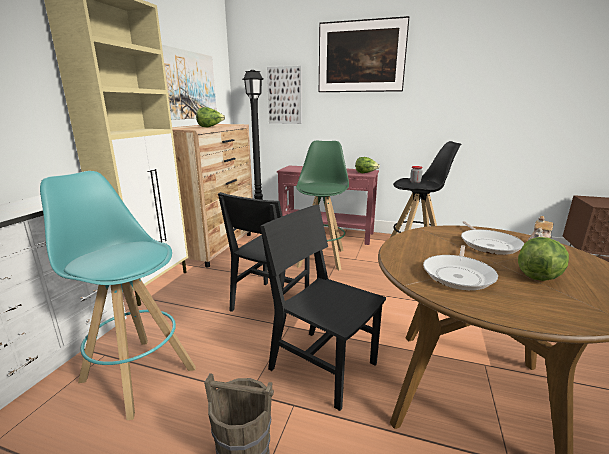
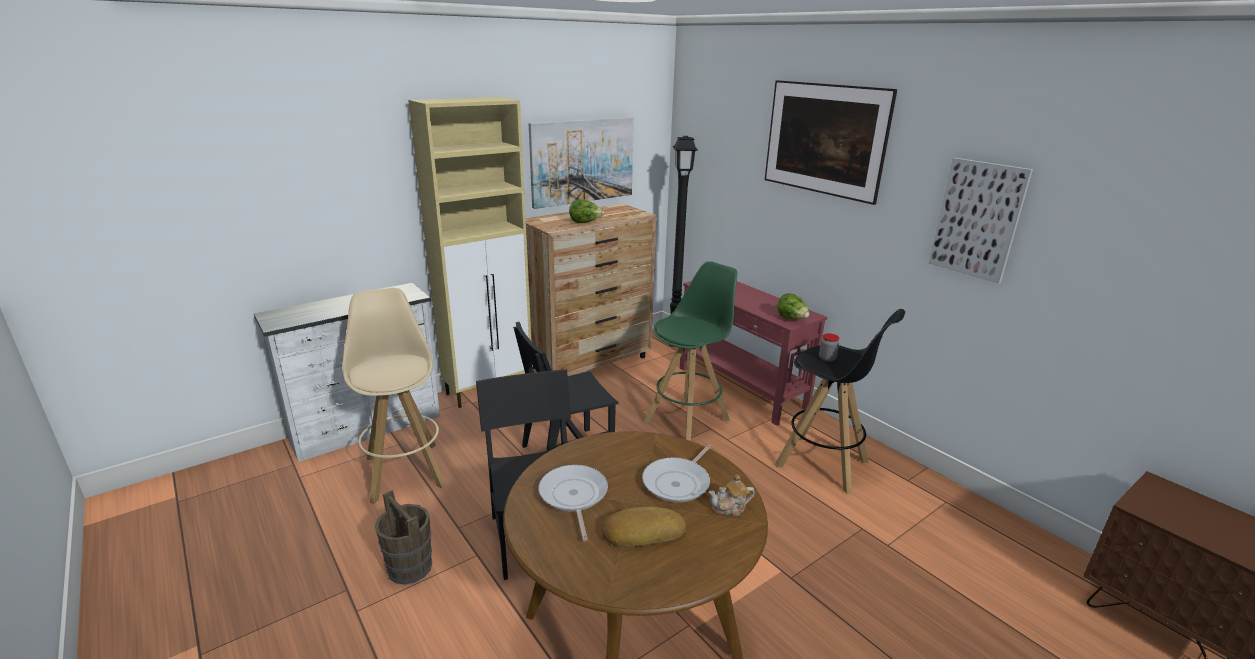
camera: 35 degrees right, 5 degrees up
(137, 373) = (405, 471): turquoise stool -> beige stool
(285, 95) = (726, 175): picture -> picture (977, 219)
(458, 275) = (573, 497): frying pan -> frying pan turned 105 degrees clockwise
(538, 275) = (642, 531): lettuce -> bread

